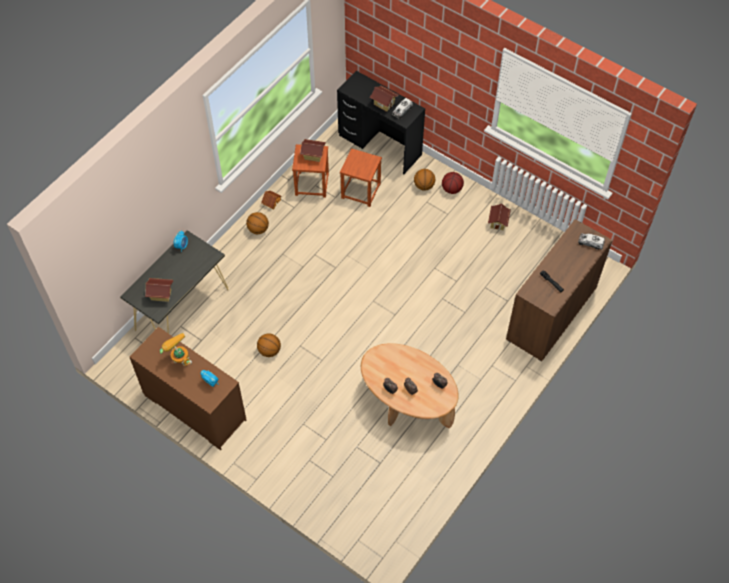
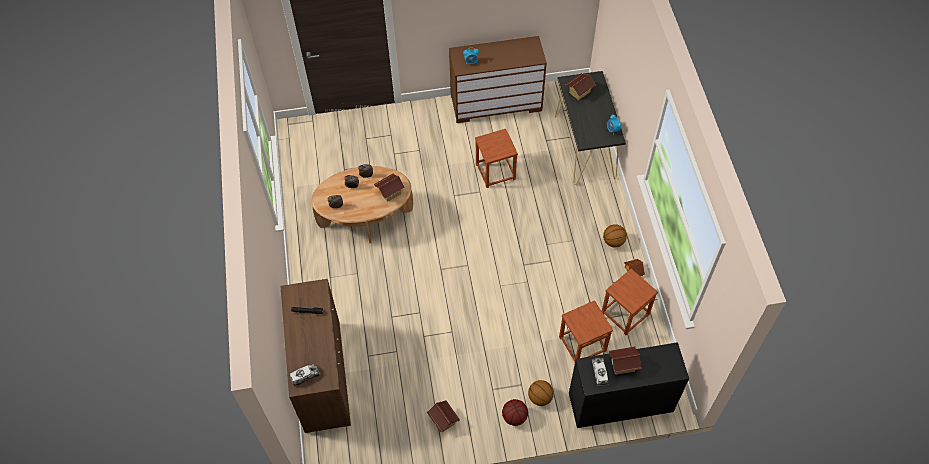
camera: 135 degrees right, 0 degrees up
(179, 360) = (507, 57): toy robot -> none
(269, 351) = (495, 171): basketball -> brown stool
(313, 155) = (631, 294): toy house -> toy house (390, 192)

